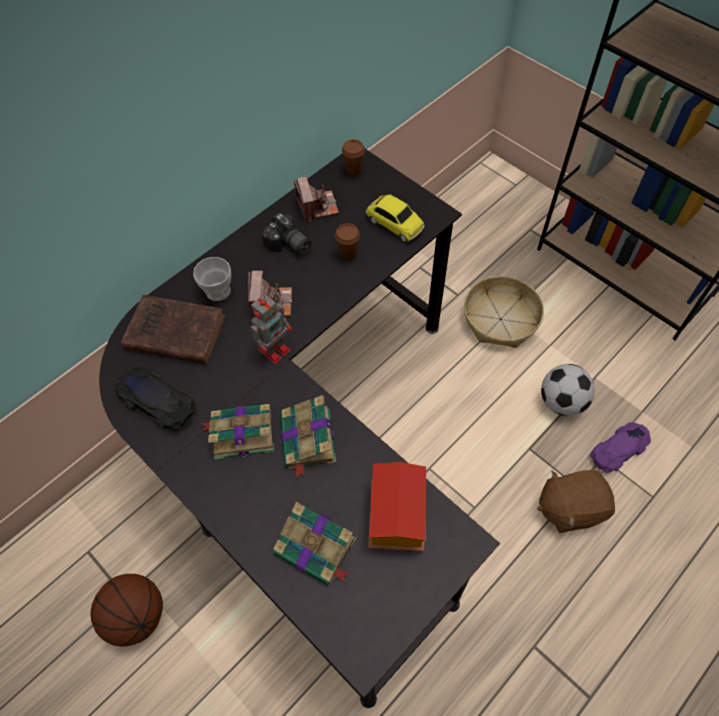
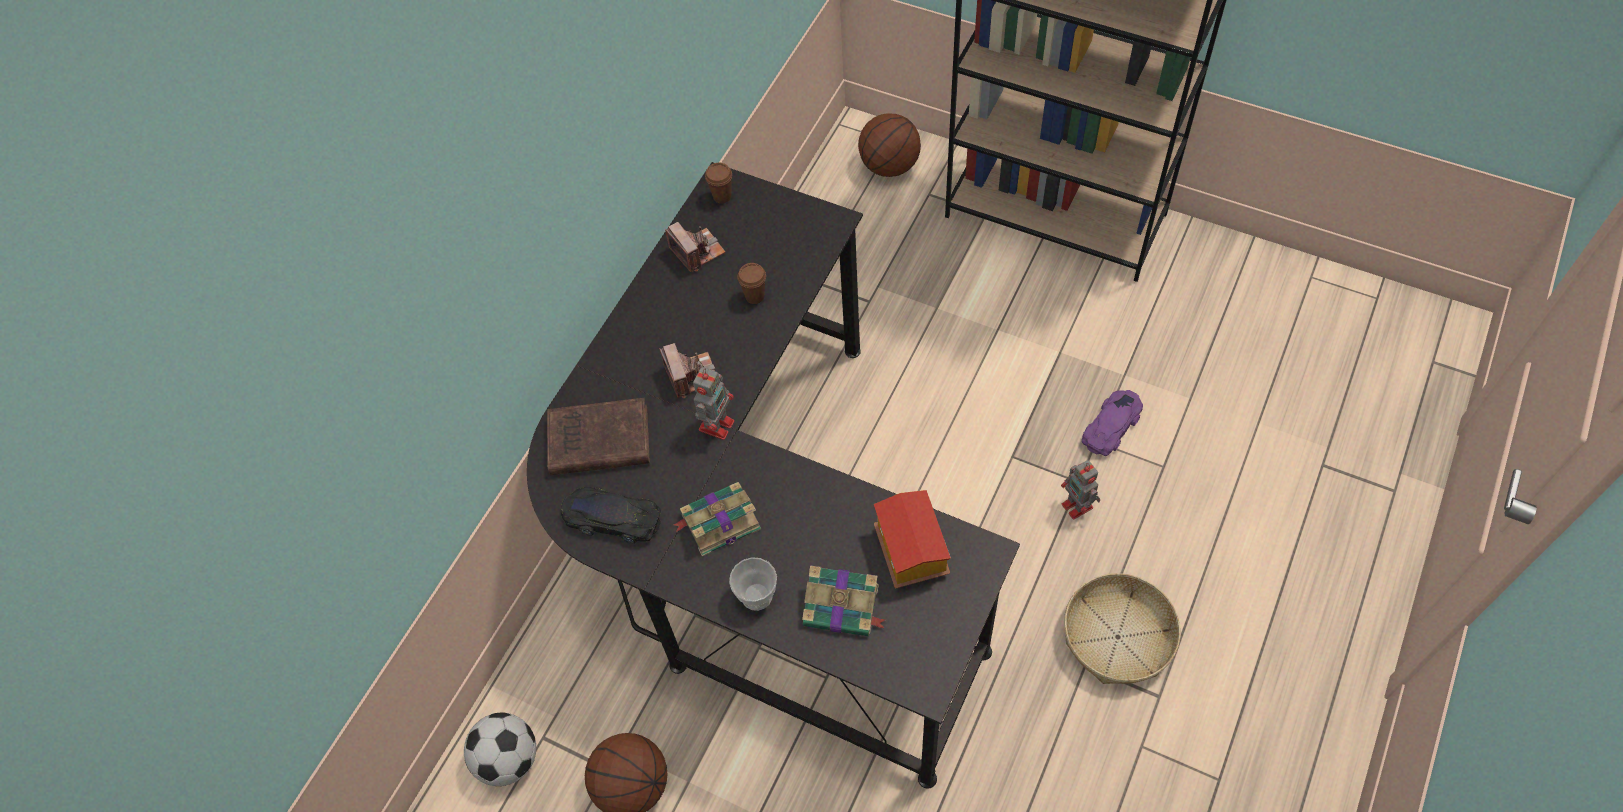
camera: 15 degrees left, 0 degrees up
(218, 291) = (626, 380): cup -> cup (756, 595)
(288, 245) = (683, 306): camera -> none
(308, 440) = (792, 506): book -> none
(394, 224) = (792, 247): toy car -> none
(500, 319) = (930, 315): basket -> basket (1117, 636)
(507, 201) = (889, 166): none -> basketball
(561, 401) = (1031, 392): football -> football (508, 759)
(570, 507) = (1078, 507): brown plush toy -> toy robot

